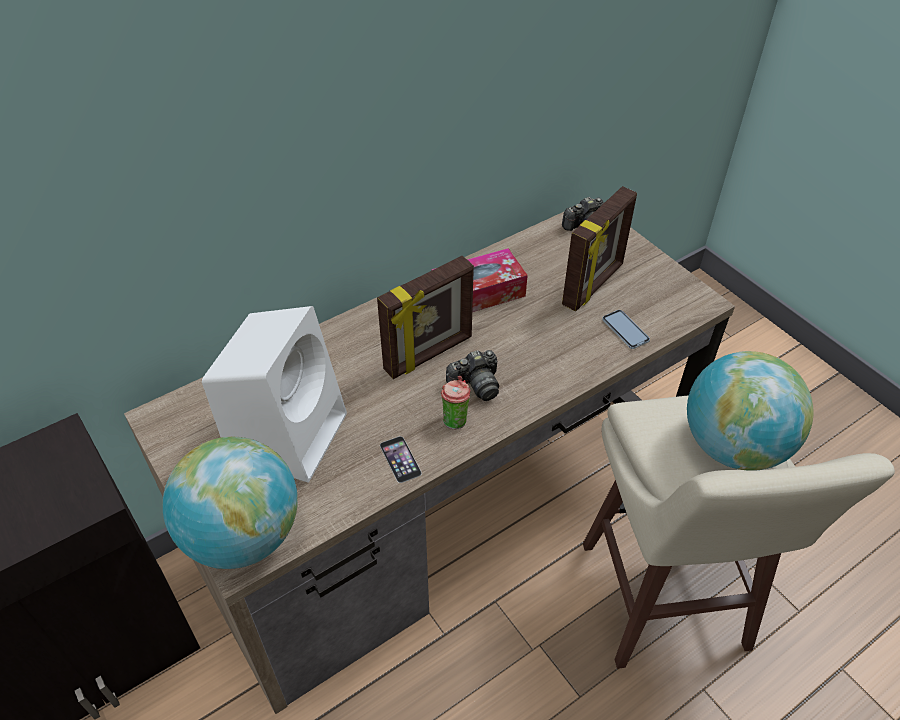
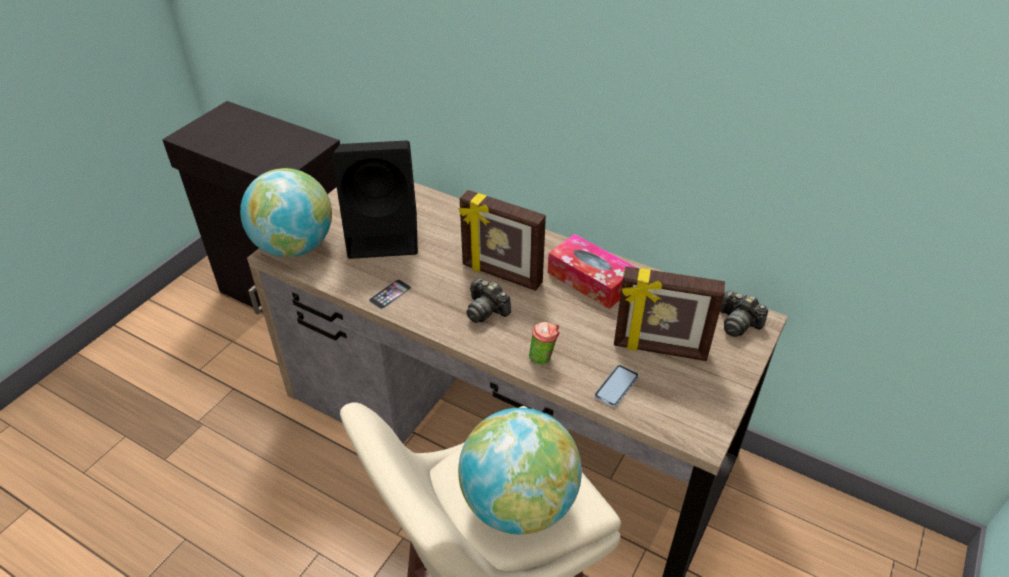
camera: 65 degrees right, 5 degrees down
(289, 432) = (385, 234): white speaker -> black speaker
(455, 419) = (444, 310): cup -> cup (543, 358)

